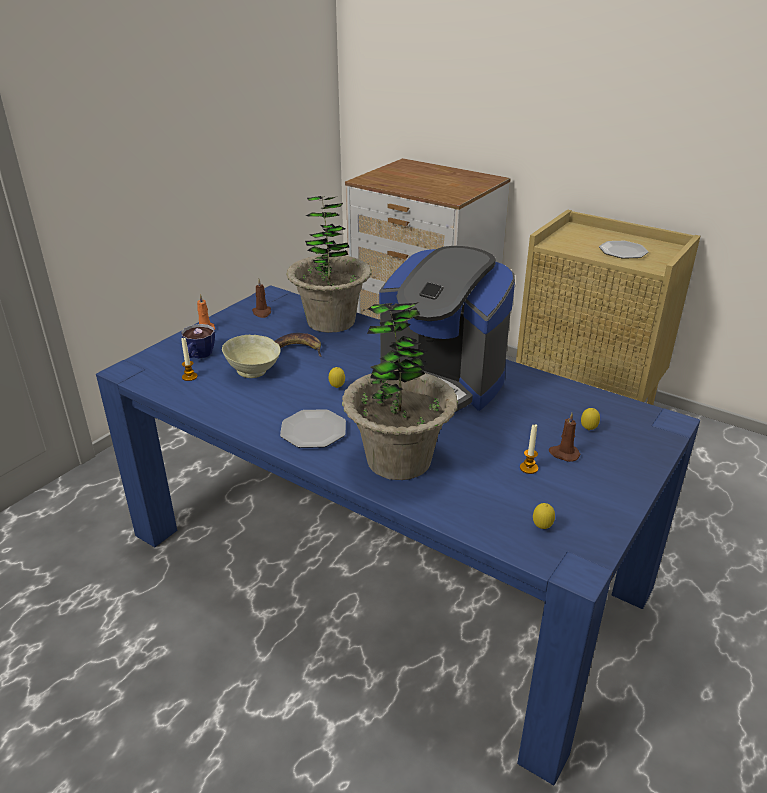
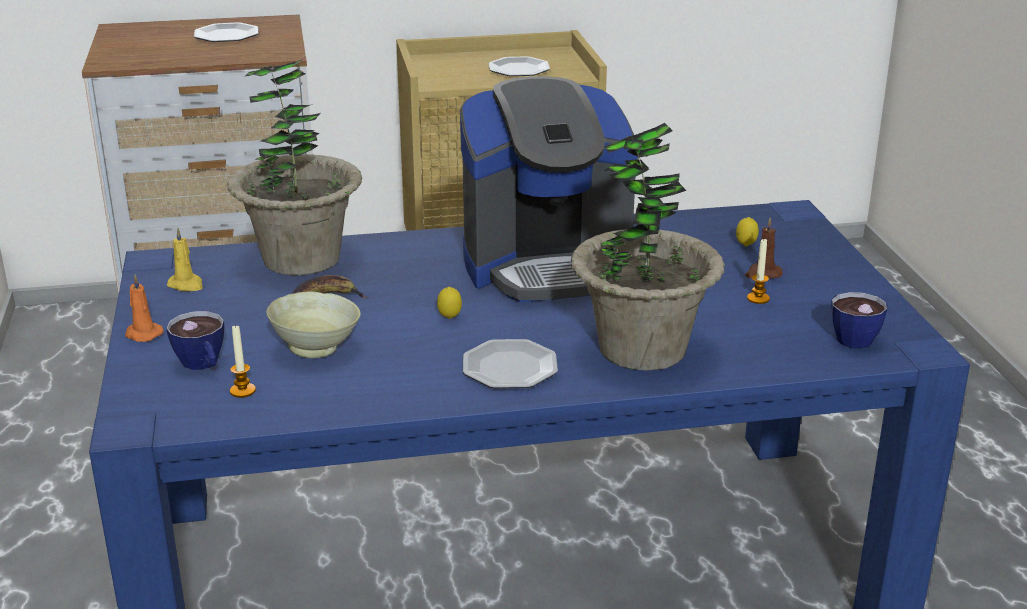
camera: 45 degrees left, 5 degrees down
(262, 313) = (186, 285): brown candle -> yellow candle
(446, 180) = (226, 36): none -> plate
(542, 528) = (849, 336): lemon -> cup

